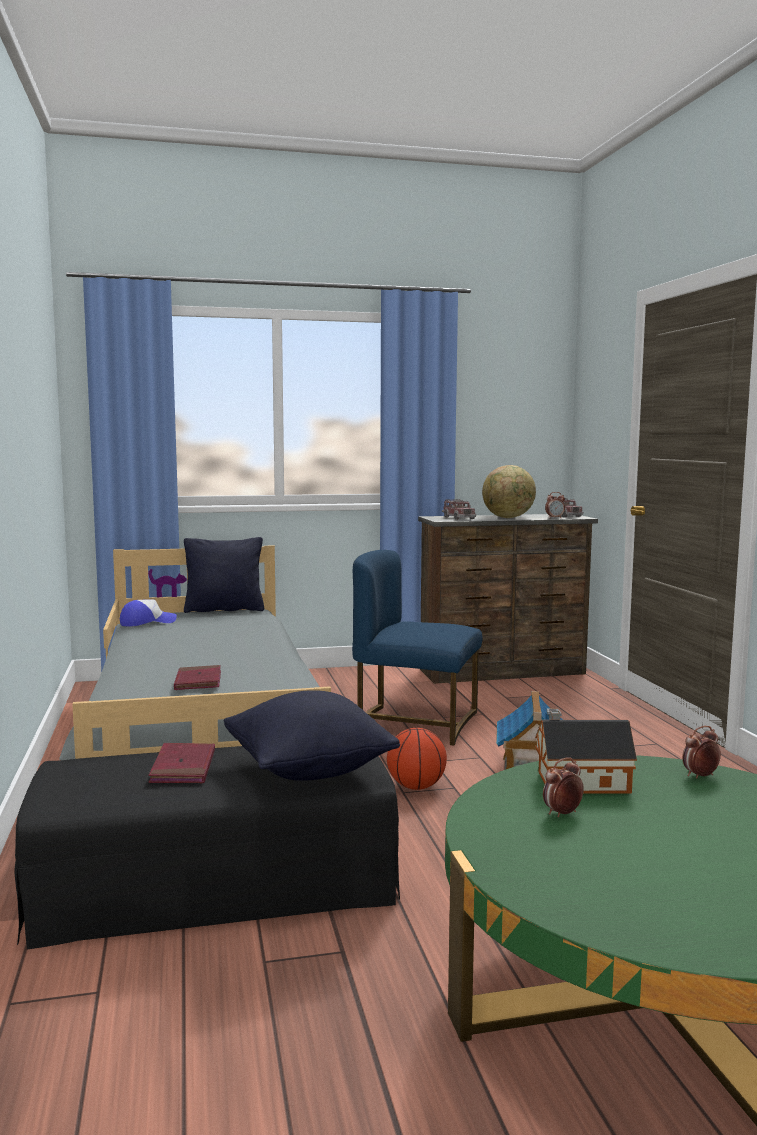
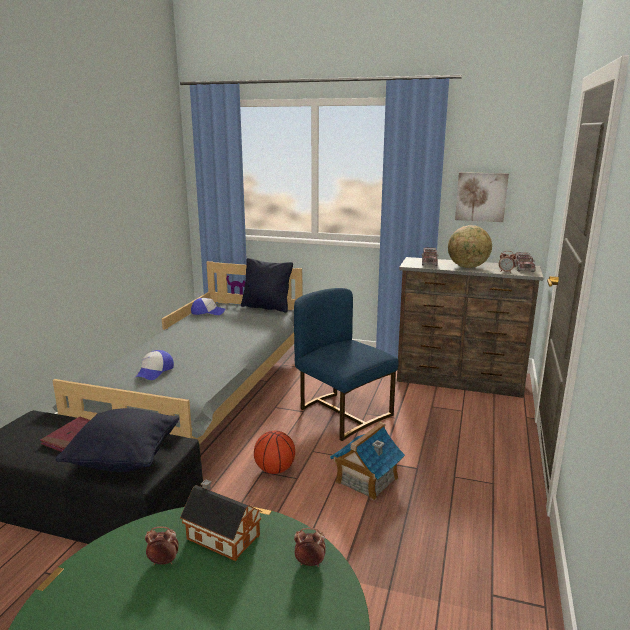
camera: 30 degrees right, 10 degrees up
(198, 681) = (154, 371): red book -> cap
(494, 437) = (481, 197): none -> picture

